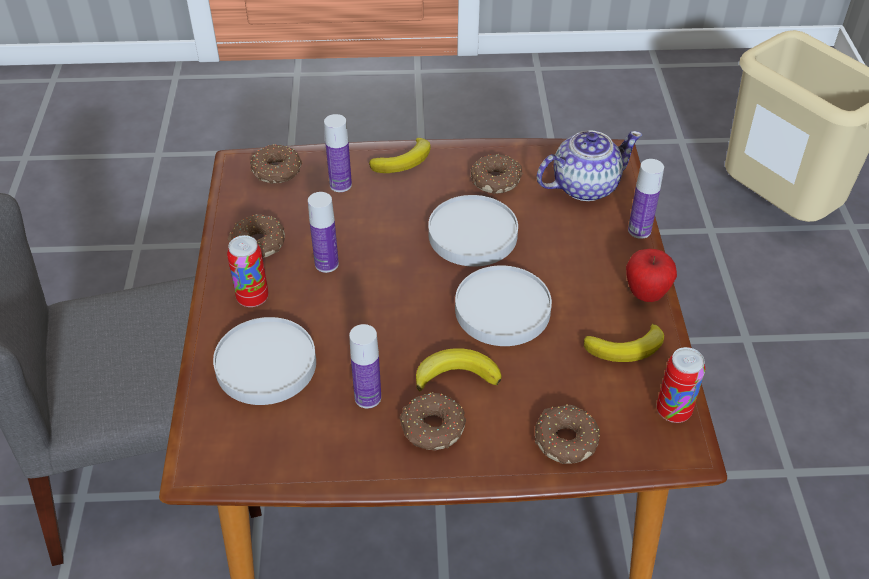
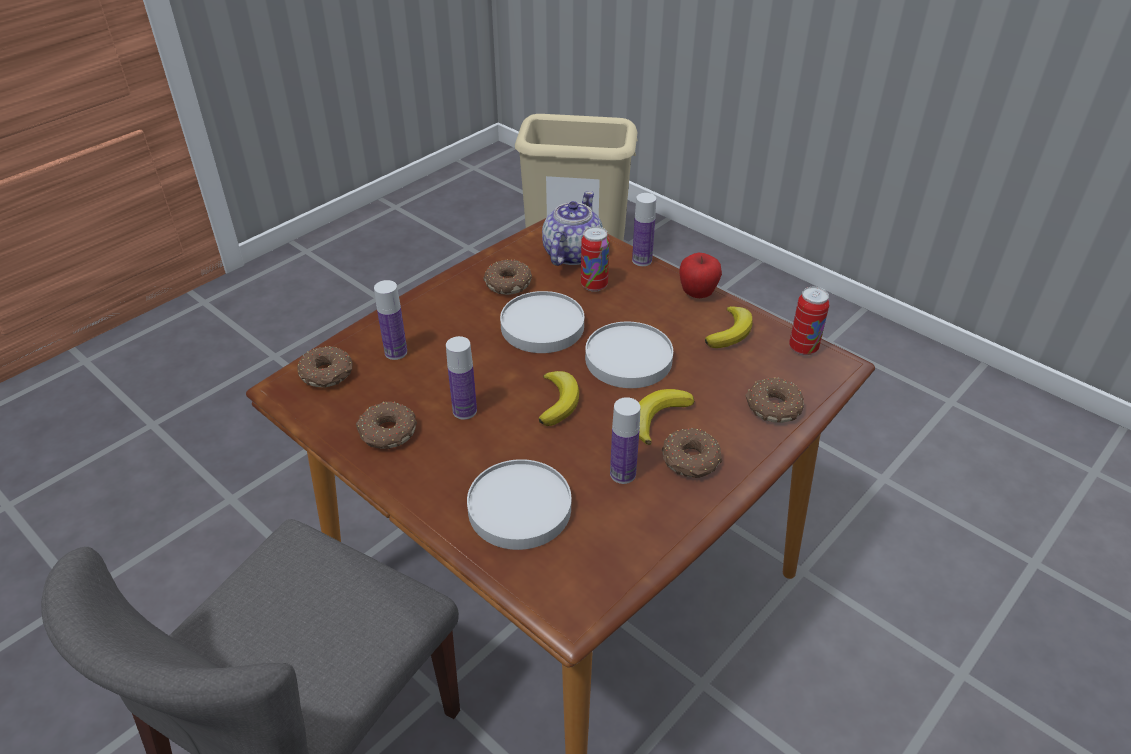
camera: 45 degrees left, 5 degrees down
(252, 298) = (440, 472): can -> can (594, 285)
(404, 161) = (422, 308): banana -> banana (558, 401)

